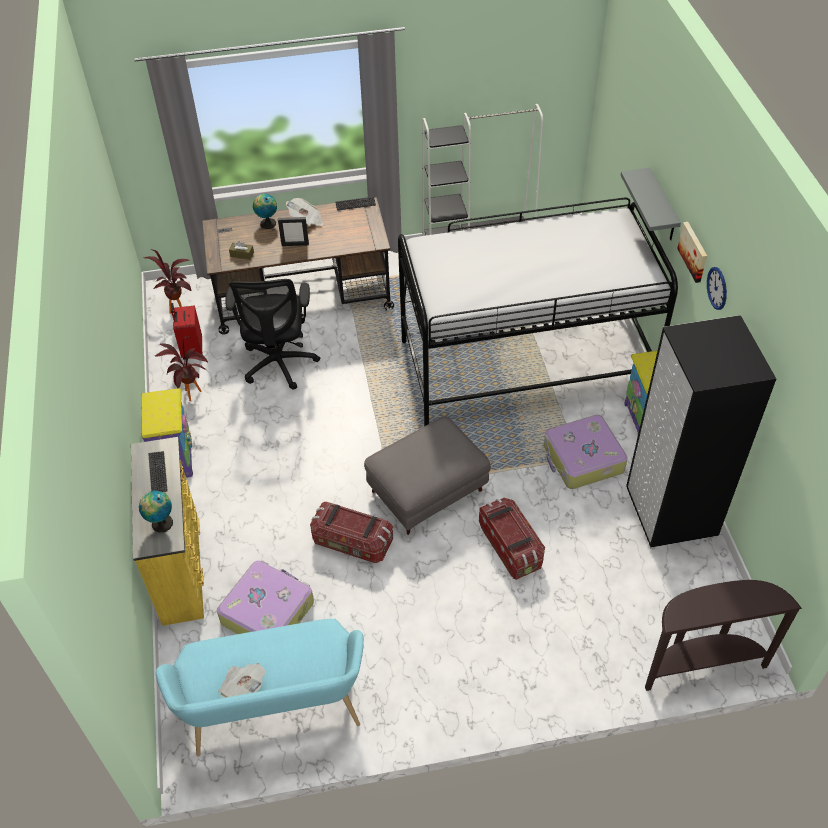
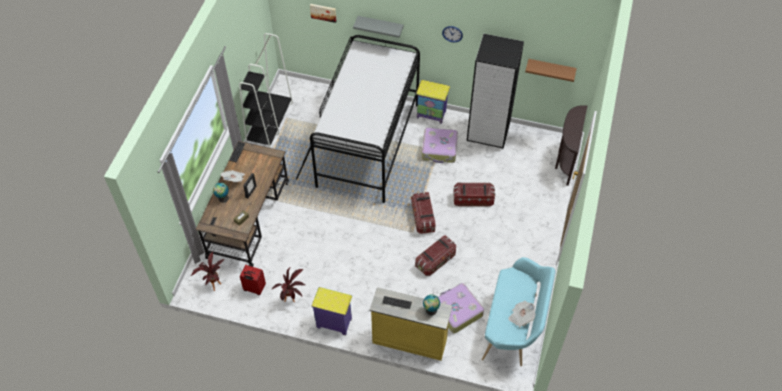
camera: 65 degrees left, 5 degrees up
(278, 360) = (291, 249): black office chair -> none
(427, 492) = (423, 218): grey ottoman -> storage box
(694, 251) = (423, 30): picture -> picture (323, 12)
(794, 480) = (551, 69): none -> brown shelf

